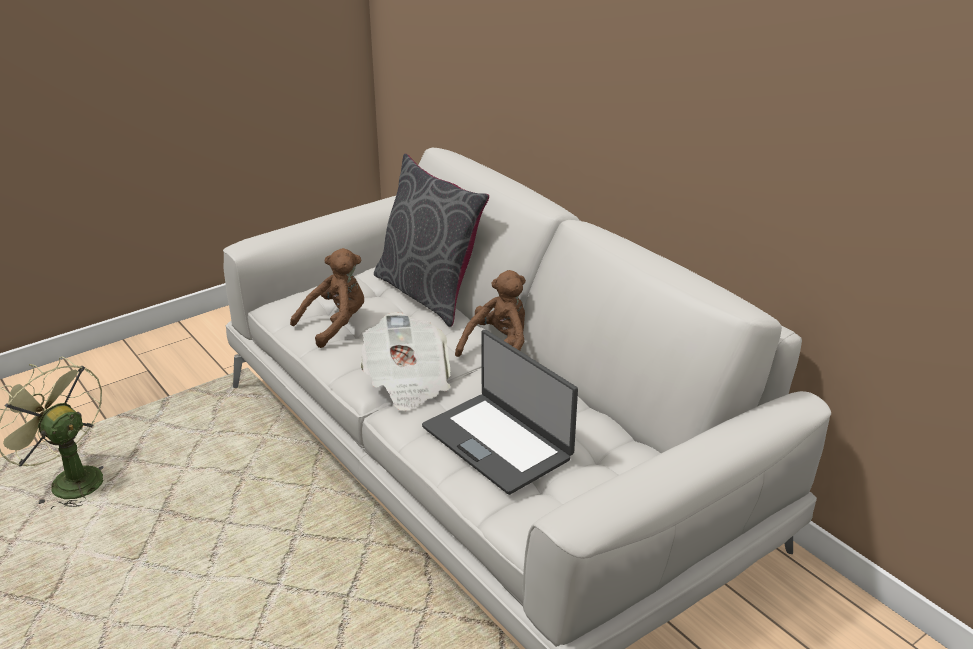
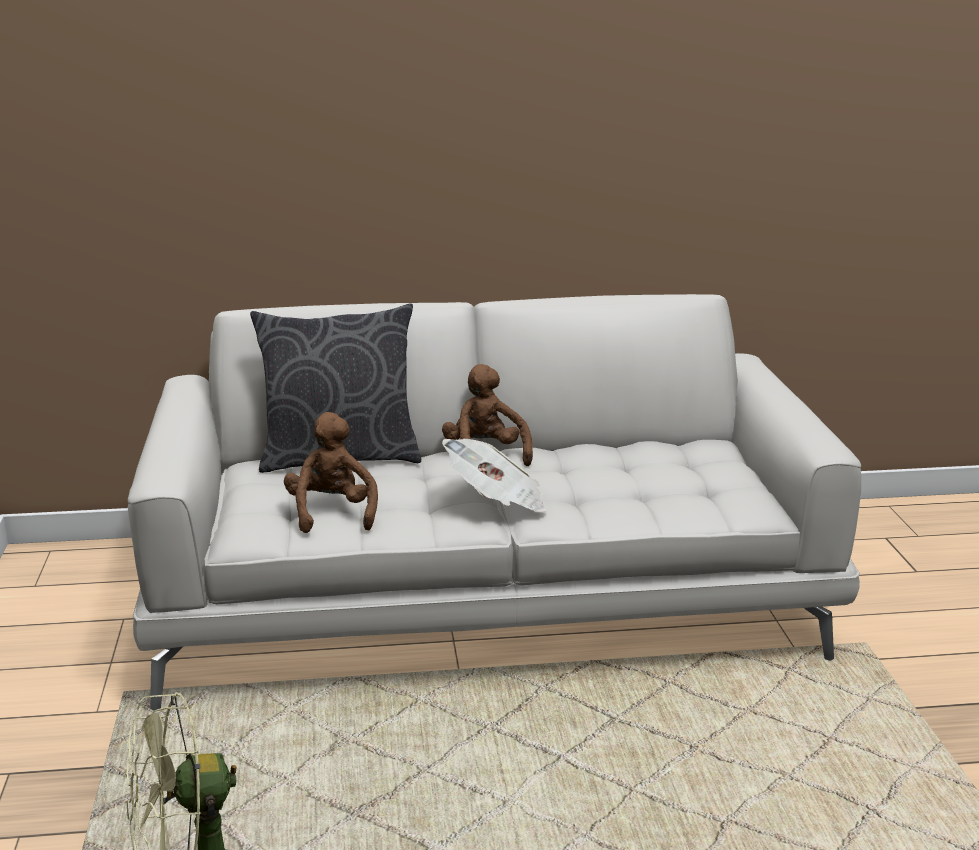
camera: 60 degrees left, 10 degrees down
(498, 442) = (636, 487): laptop -> none

